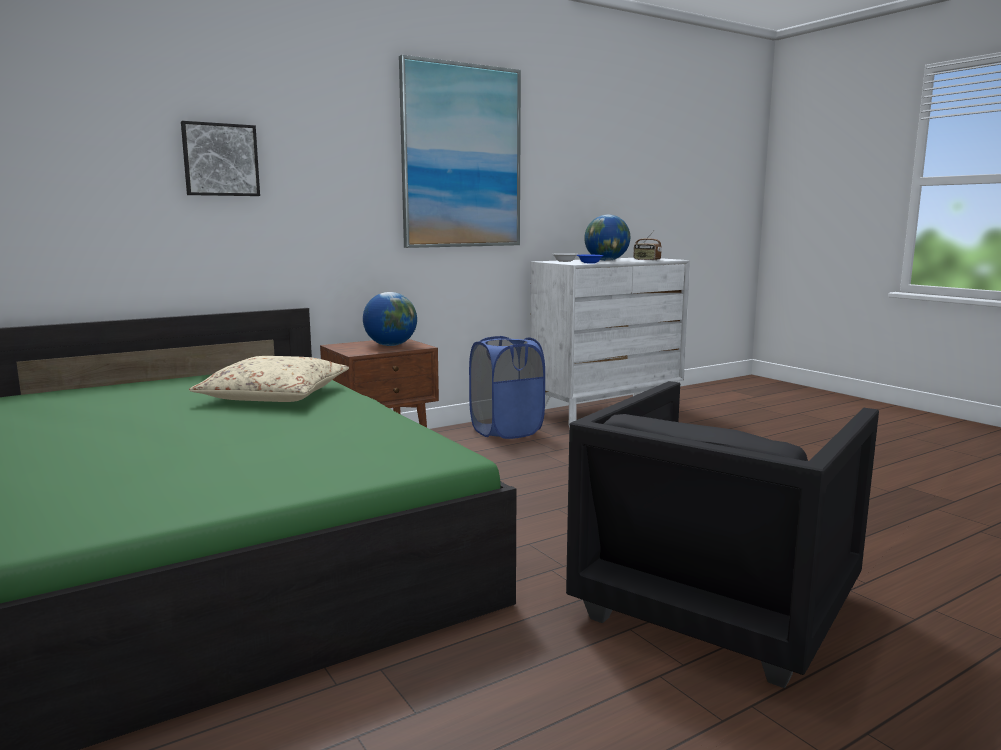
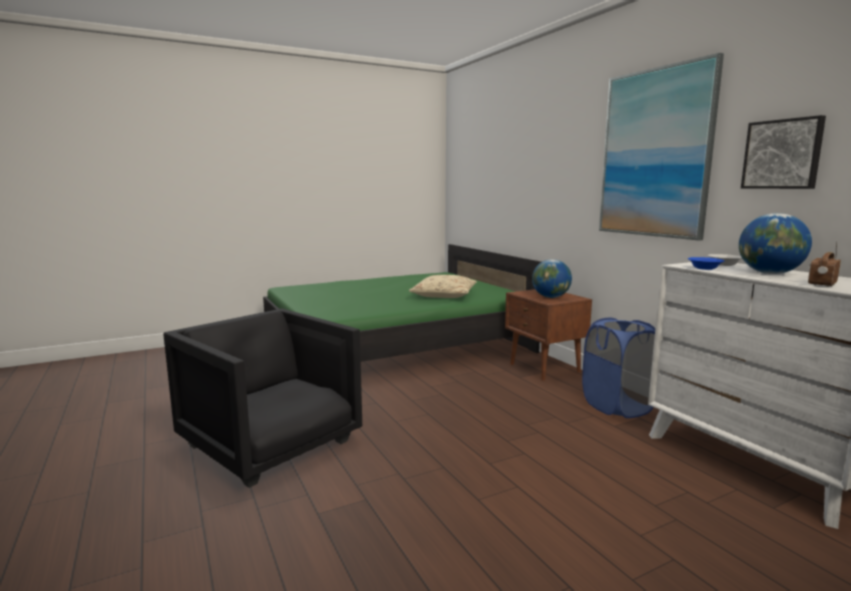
camera: 95 degrees right, 0 degrees up
(220, 160) = (520, 170): picture -> picture (782, 154)

